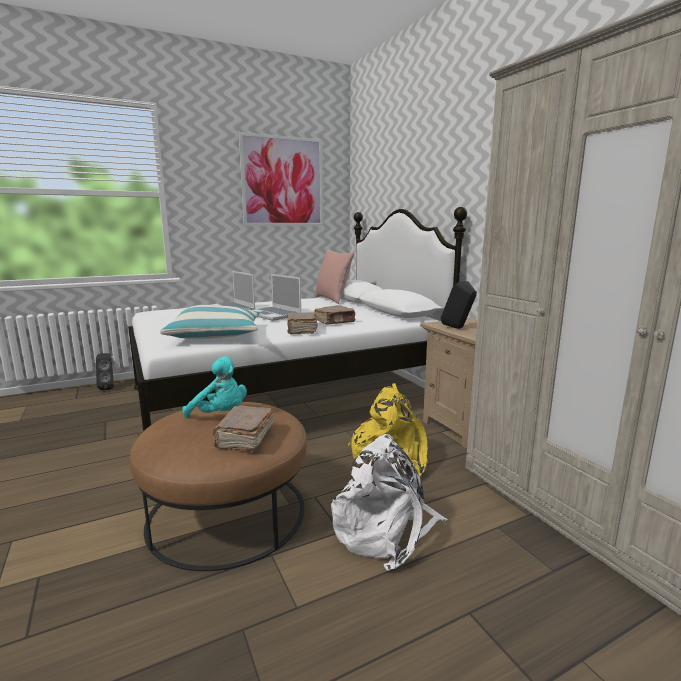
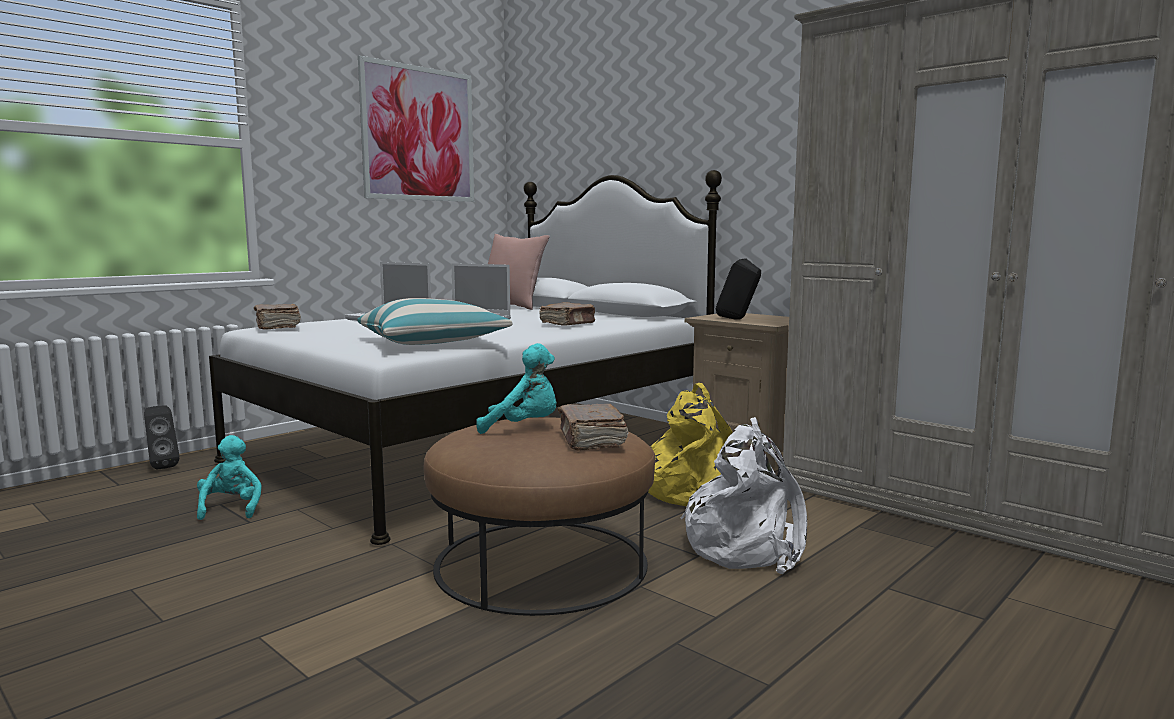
camera: 20 degrees left, 5 degrees down
(107, 426) = (231, 508): none -> turquoise plush toy
(301, 330) = (541, 332): brown book -> brown book (277, 326)

